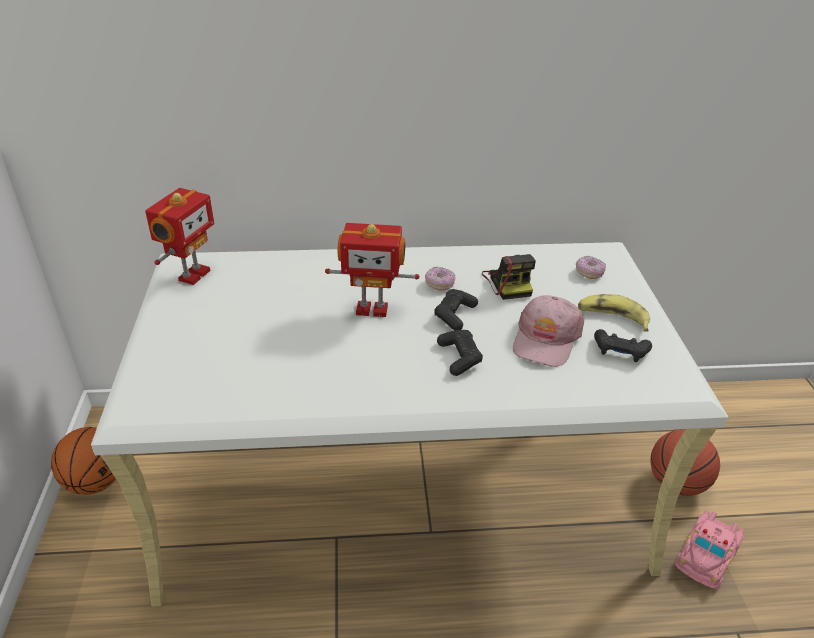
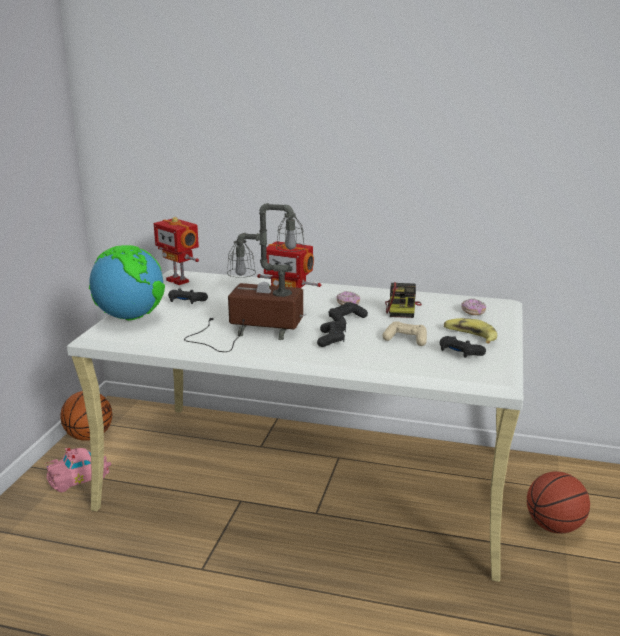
camera: 20 degrees right, 15 degrees down
(163, 366) = (130, 317): none -> globe
(192, 275) = (179, 280): toy robot -> toy robot turned 90 degrees clockwise
(227, 317) = (186, 302): none -> black game controller
(351, 360) = (254, 330): none -> table lamp
(546, 339) = (406, 339): pink cap -> beige game controller
(707, 555) = (554, 579): pink toy car -> pink toy car (80, 477)

